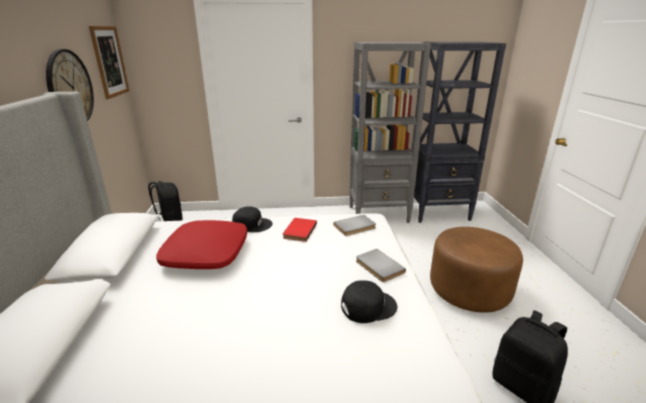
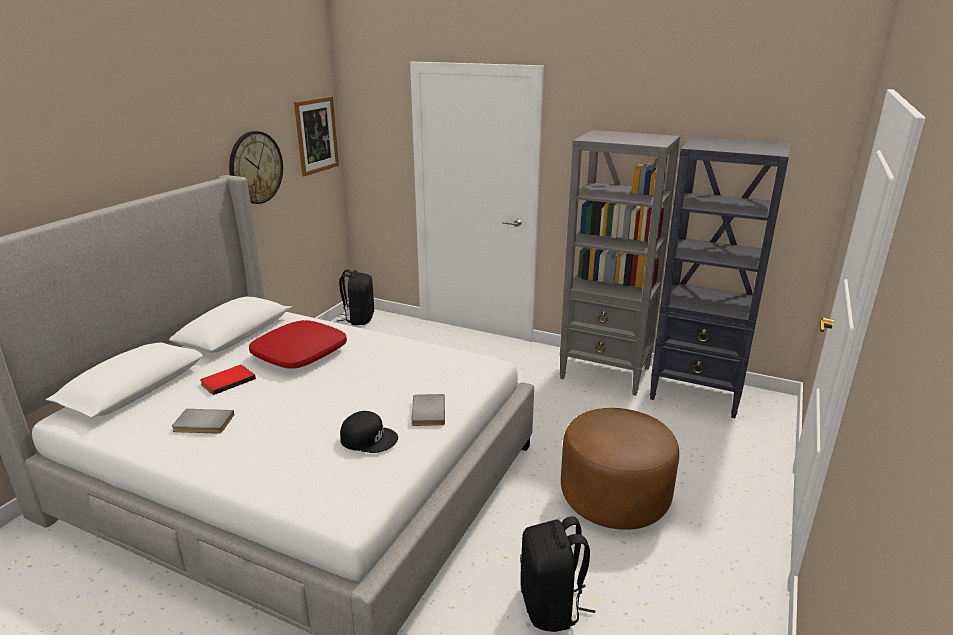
camera: 30 degrees right, 0 degrees up
(252, 224) = (366, 338): black cap -> none
(298, 230) = (400, 356): red book -> red book (227, 381)
(355, 227) = (459, 368): grey book -> grey book (203, 424)

